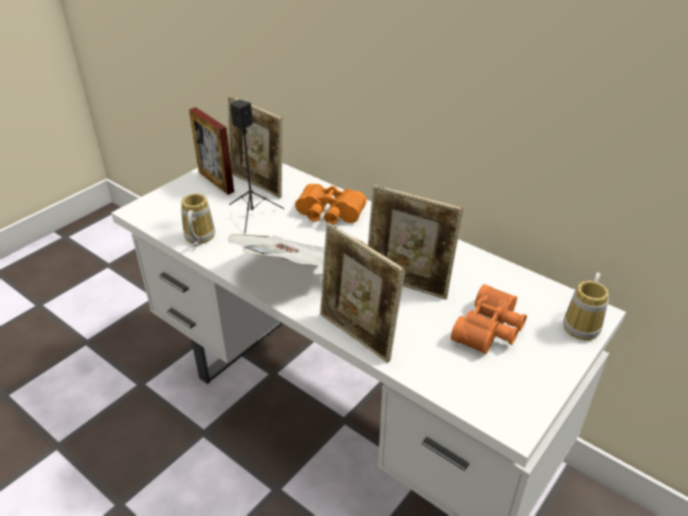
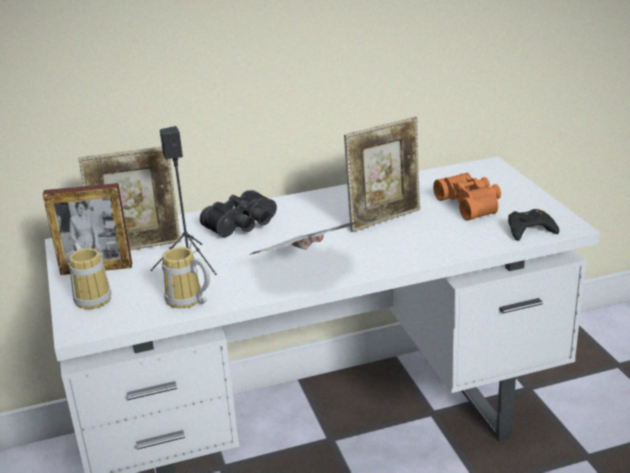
camera: 55 degrees left, 10 degrees down
(328, 215) = (244, 225): orange binoculars -> black binoculars
(357, 335) = (423, 257): picture frame -> none
(477, 394) = (530, 230): none -> black game controller
(584, 325) = (498, 173): mug -> mug (93, 297)

